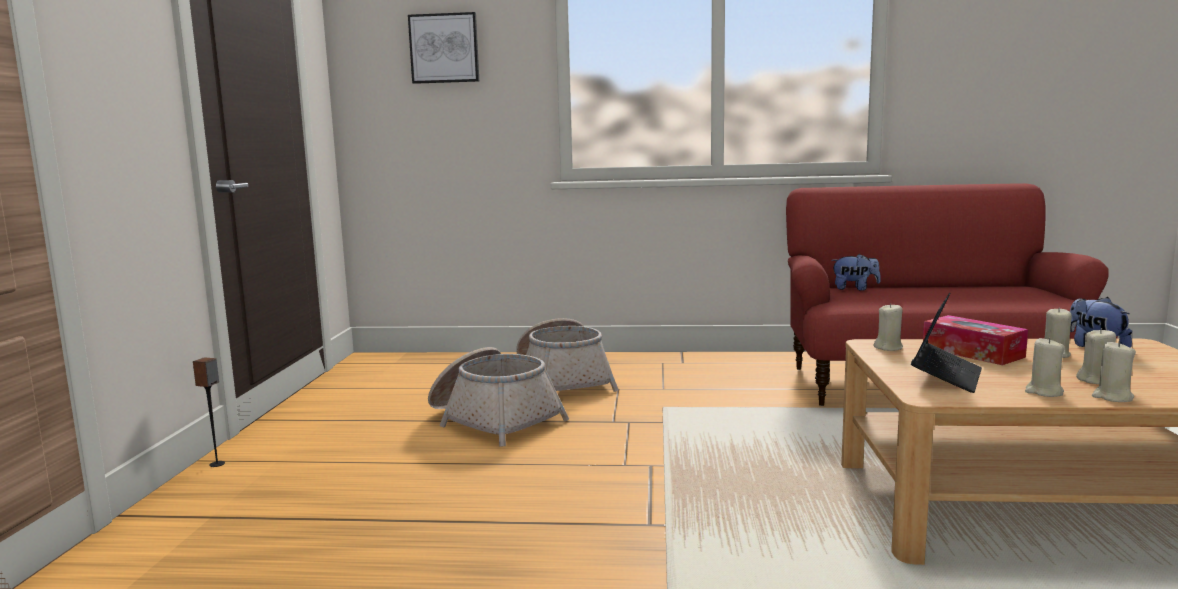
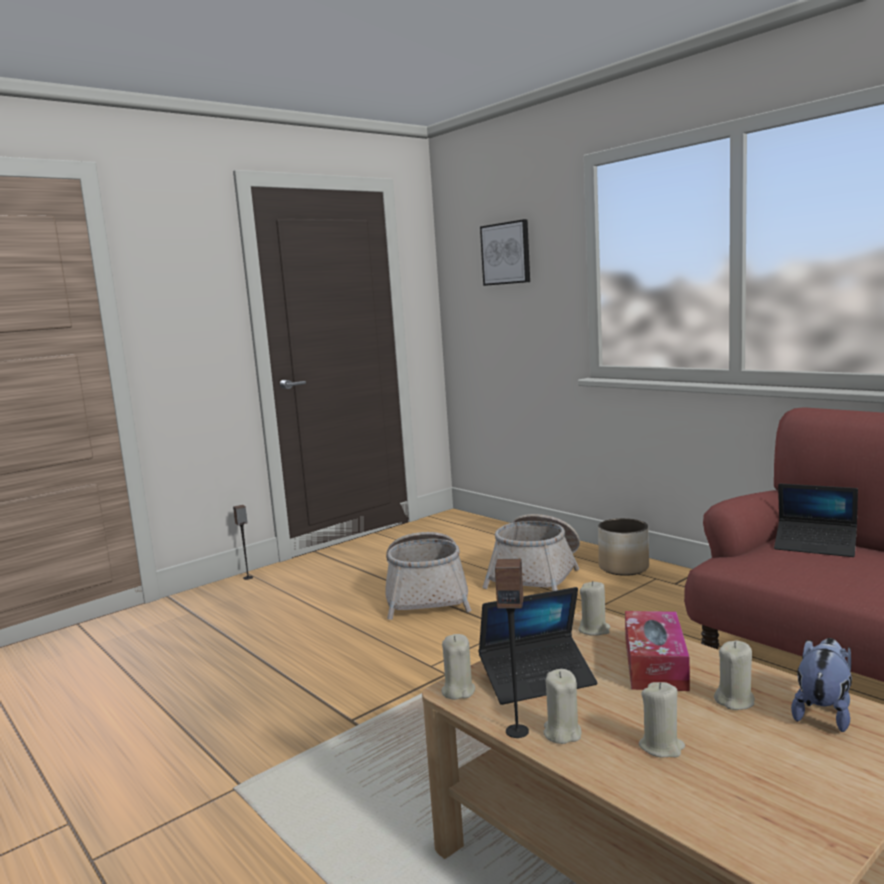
camera: 45 degrees right, 0 degrees up
(623, 361) = (623, 567): none -> planter
(854, 289) = (815, 546): plush toy -> laptop
(1024, 400) = (517, 731): none -> speaker
(1112, 397) = (605, 770): beige candle -> beige candle (458, 691)

